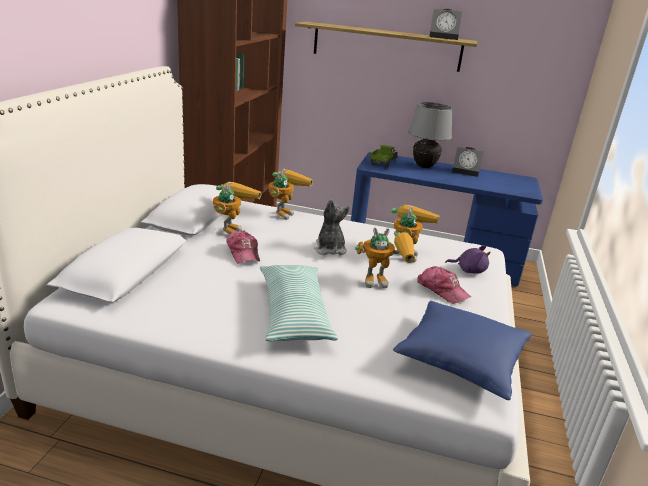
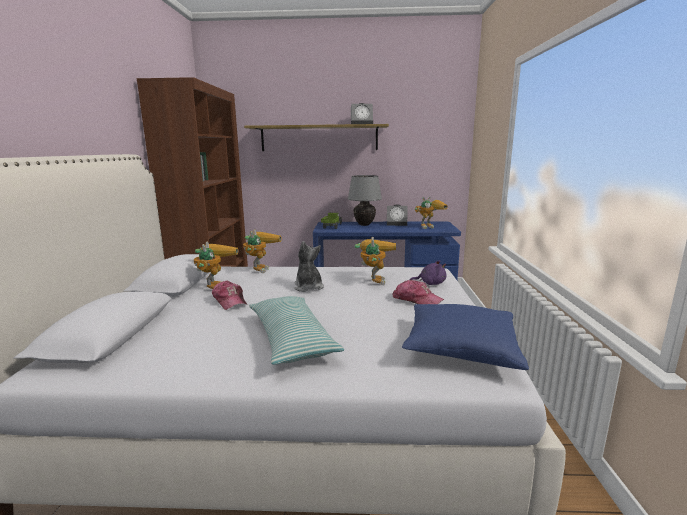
camera: 10 degrees left, 10 degrees down
(384, 281) = (365, 302): toy robot -> toy robot (430, 227)

